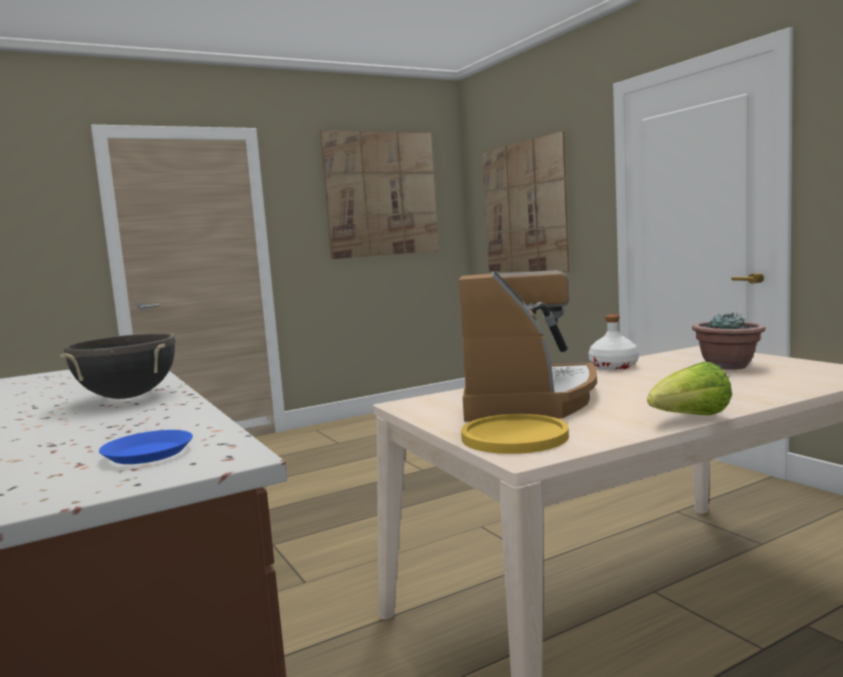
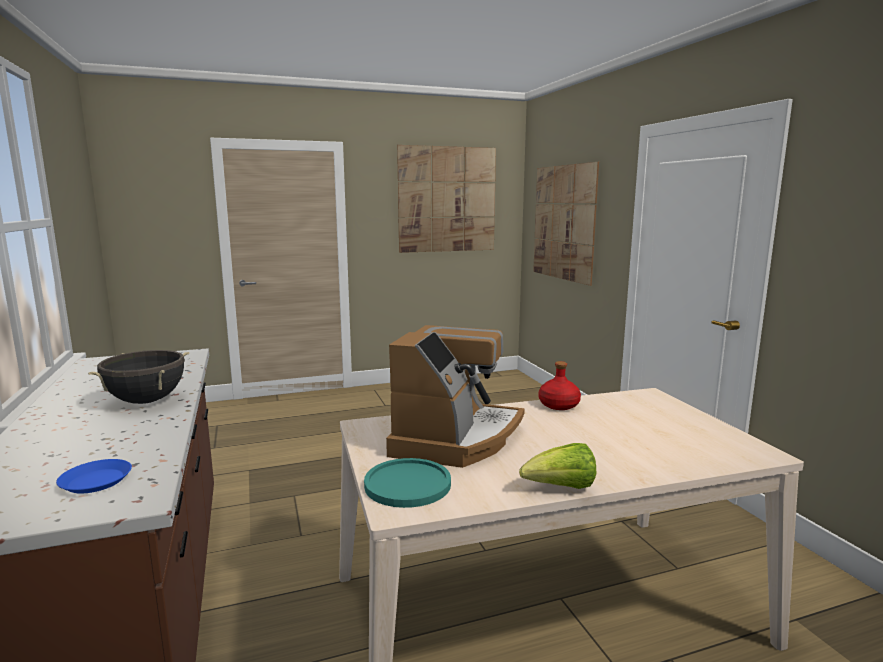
camera: 10 degrees right, 5 degrees up
(514, 436) = (407, 484): yellow plate -> turquoise plate
(613, 366) = (558, 405): white bottle -> red bottle
(728, 366) = (652, 422): potted plant -> none

